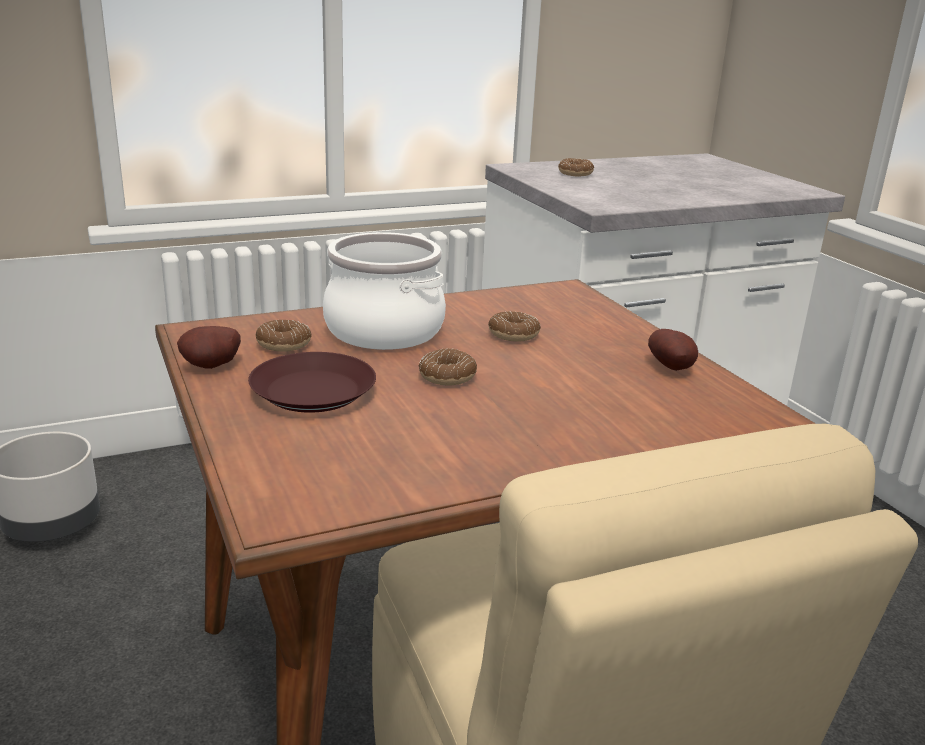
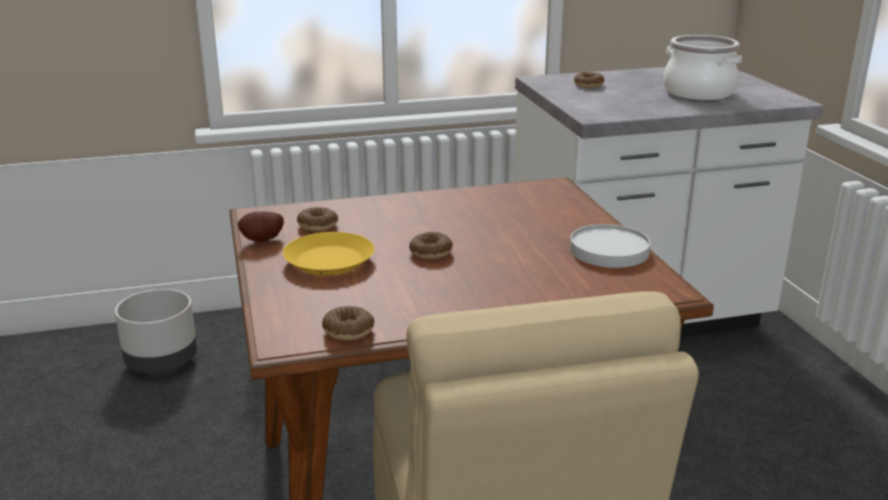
camera: 10 degrees right, 0 degrees up
(312, 391) = (328, 260): brown plate -> yellow plate
(385, 330) = (396, 216): cooking pot -> cooking pot (699, 92)
(513, 334) = (494, 222): donut -> donut (348, 331)
(672, 368) = (608, 251): potato -> white plate

